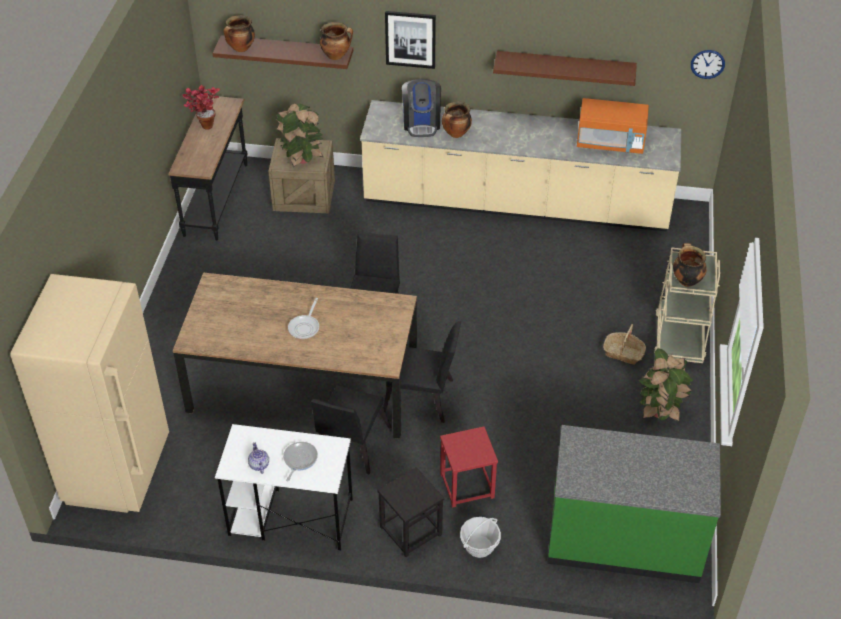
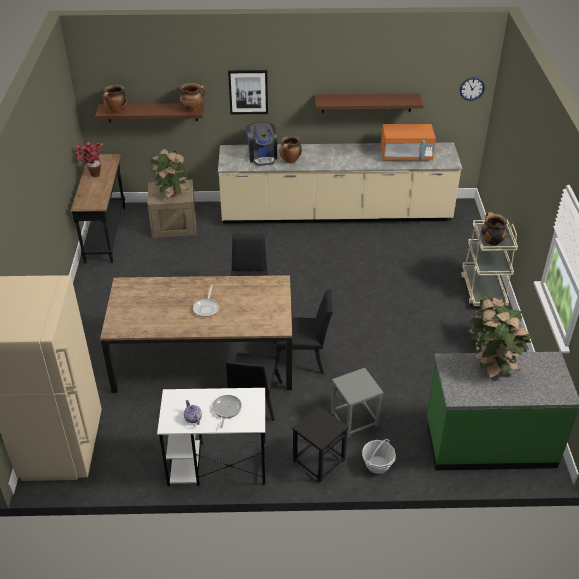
camera: 10 degrees left, 5 degrees down
(467, 486) = (354, 419): red stool -> grey stool
(623, 353) = (445, 306): basket -> none
(631, 455) = (496, 369): none -> potted plant

